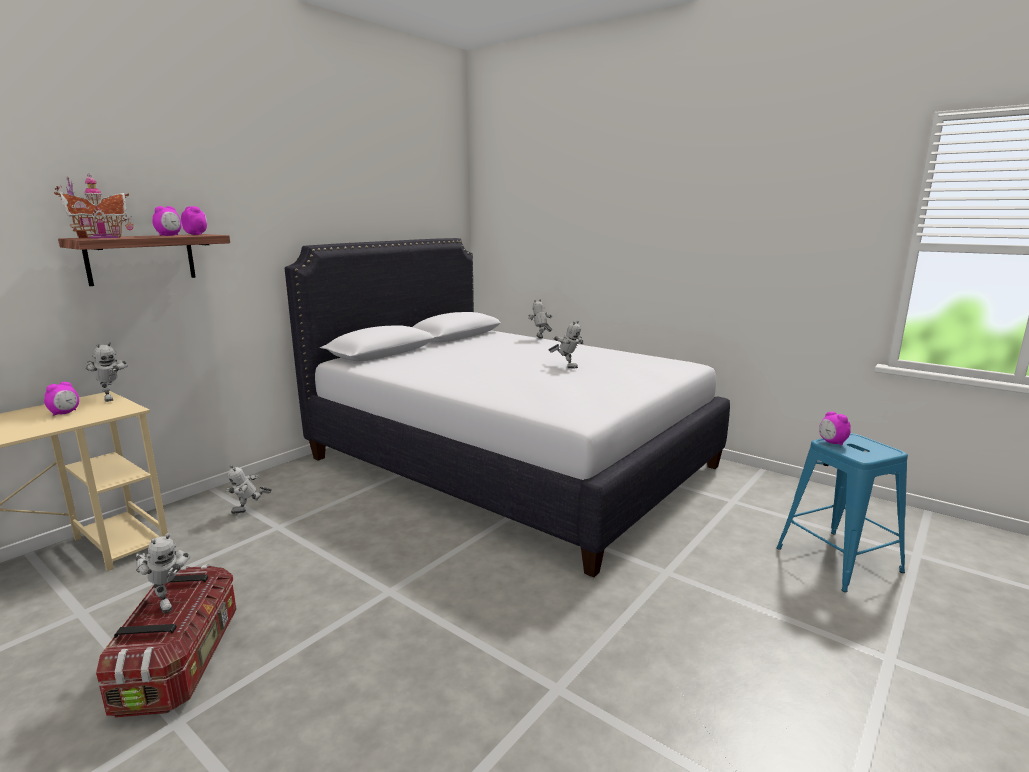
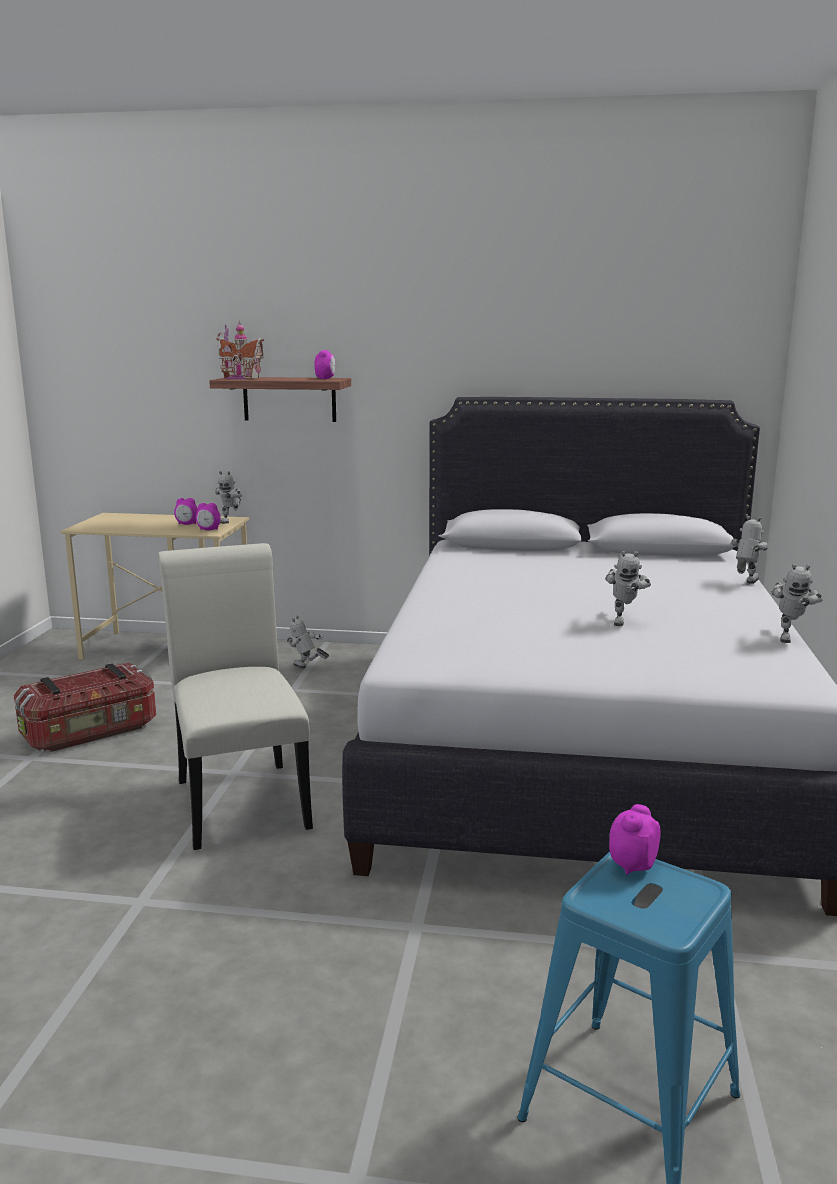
camera: 60 degrees right, 0 degrees up
(167, 600) = (92, 679): toy robot -> toy robot (788, 637)
(169, 235) = (296, 379): alarm clock -> alarm clock (208, 530)
(438, 598) = (240, 798): none -> white chair

